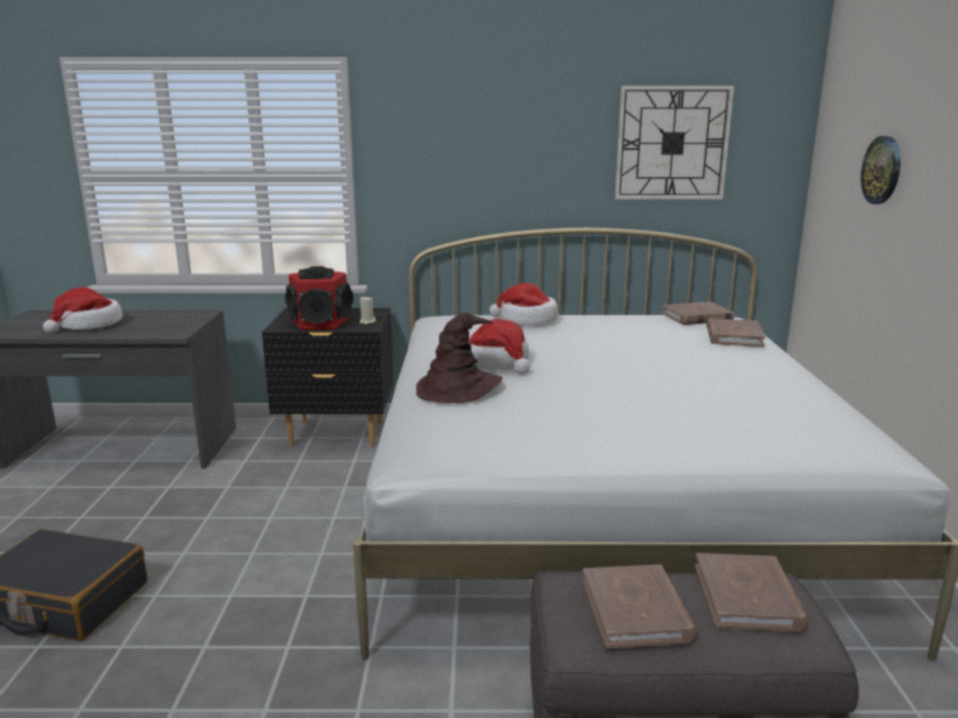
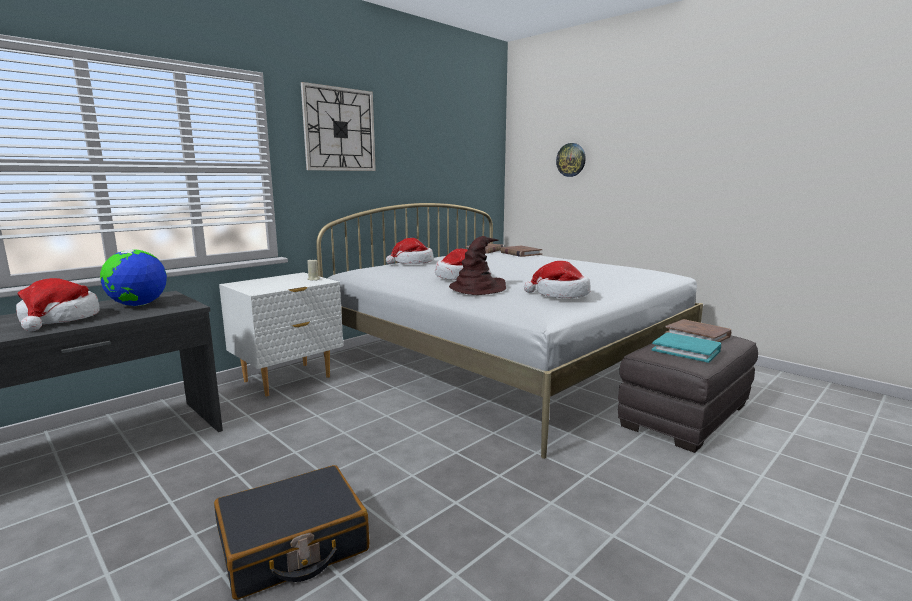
camera: 45 degrees left, 5 degrees down
(157, 322) = (138, 305): none -> globe
(320, 323) = (281, 285): speaker -> none
(337, 434) = (288, 379): black nightstand -> white nightstand
(515, 434) = (560, 294): none -> hat
(636, 610) = (686, 350): brown book -> turquoise book
(672, 143) = (452, 151): wall clock -> wall clock (339, 129)

